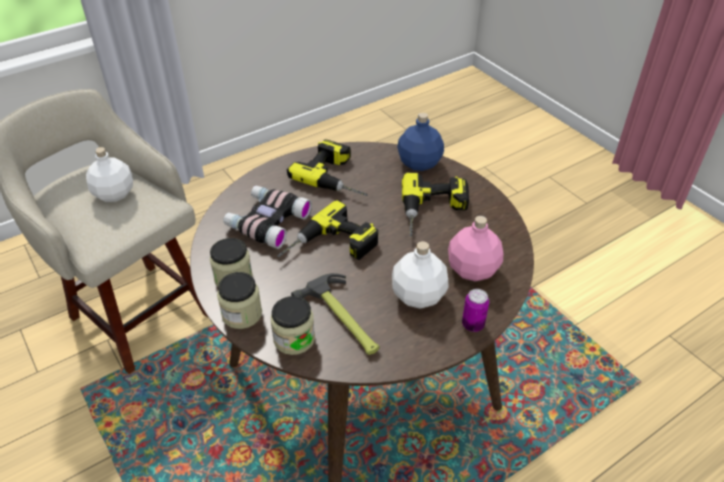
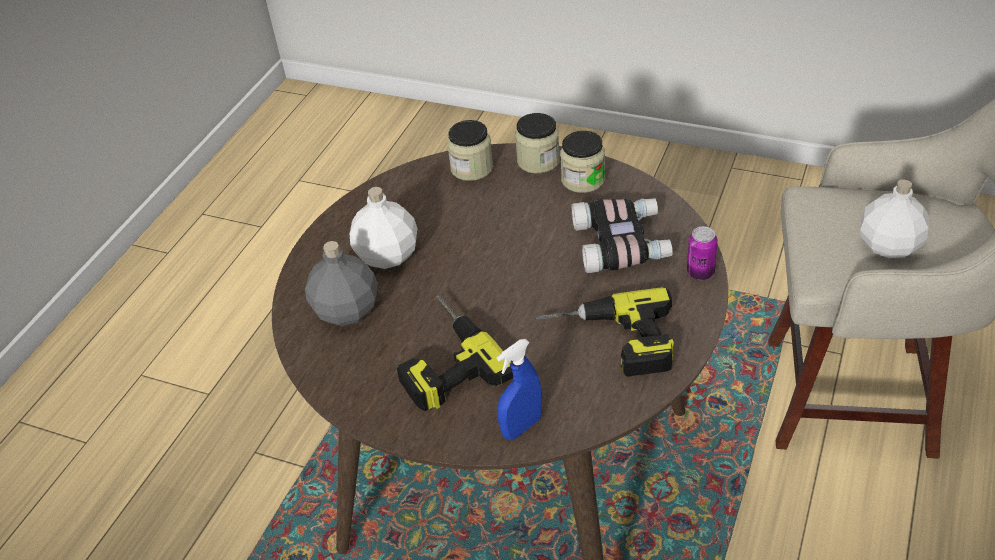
camera: 150 degrees right, 0 degrees up
(330, 247) = (523, 252): power drill -> none
(343, 319) = (443, 201): hammer -> none
(420, 163) = (521, 427): blue bottle -> blue spray bottle
(472, 269) = (348, 310): pink bottle -> grey bottle
(473, 324) = (315, 257): can -> can (700, 273)

